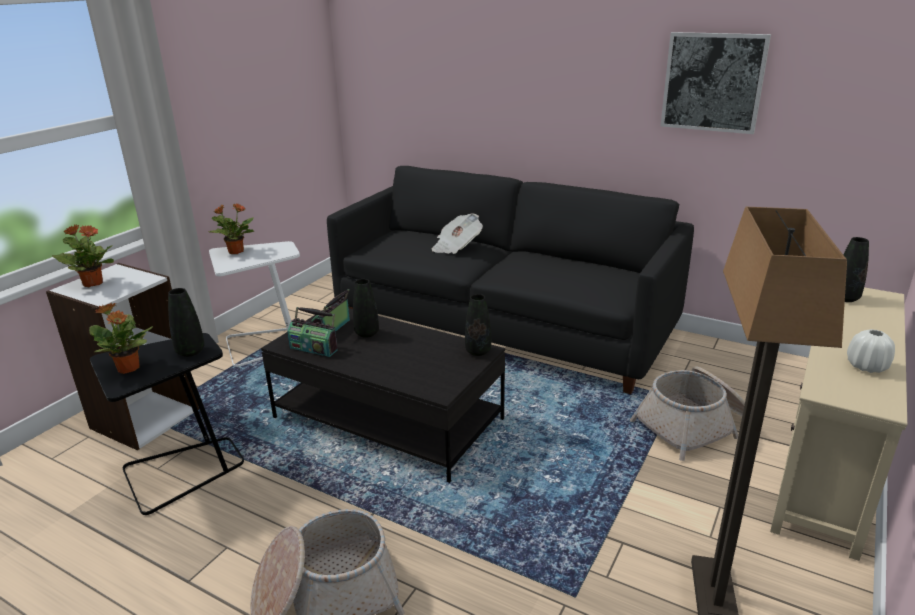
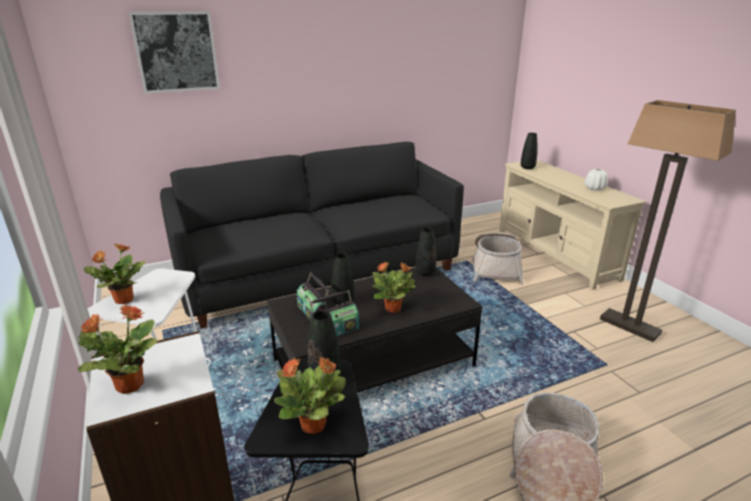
camera: 55 degrees left, 0 degrees up
(382, 360) = (393, 309): none -> potted plant
(456, 247) = (286, 220): newspaper -> none
(713, 82) = (409, 60): picture -> picture (176, 52)

